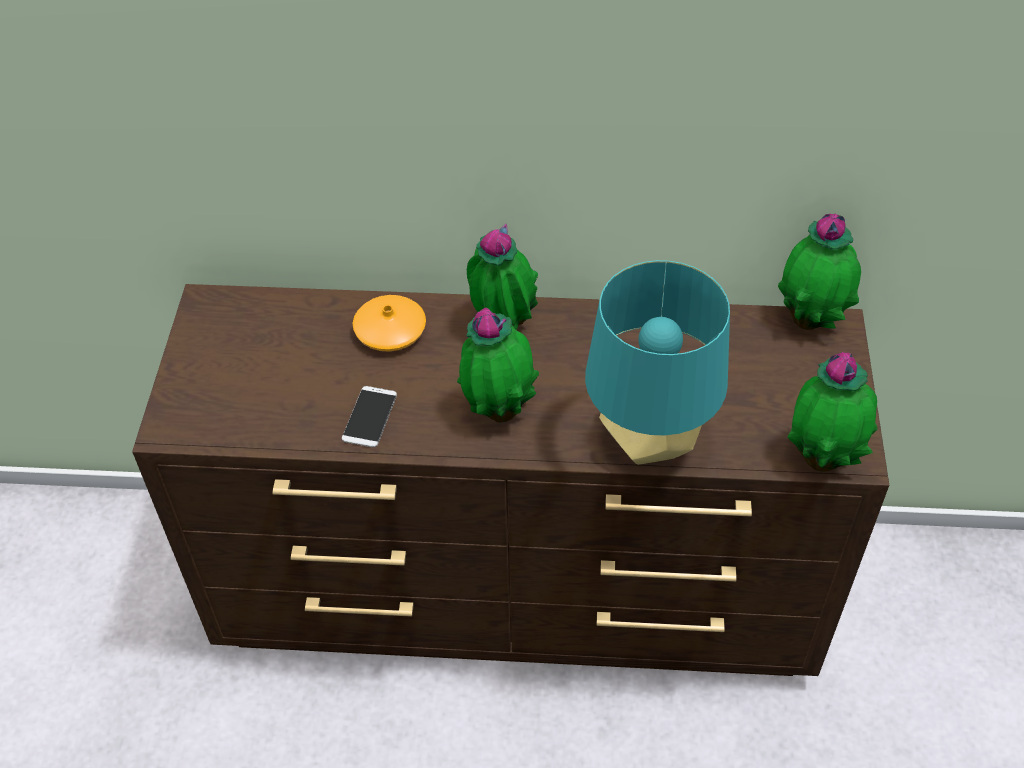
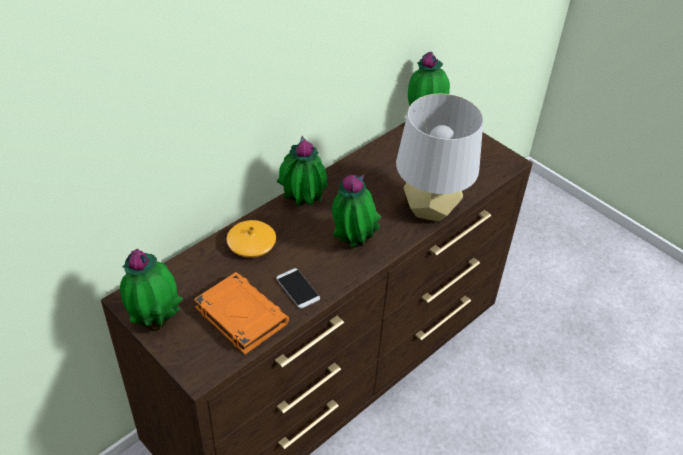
camera: 50 degrees left, 5 degrees down
(278, 400) = (240, 315): none -> orange book
(648, 441) = (430, 209): turquoise table lamp -> grey table lamp
(822, 458) = (499, 169): potted plant -> potted plant (156, 321)

